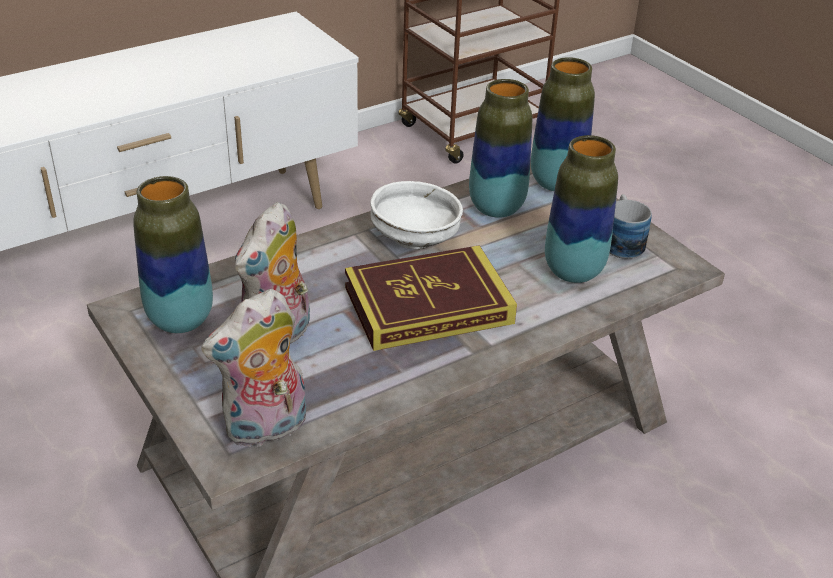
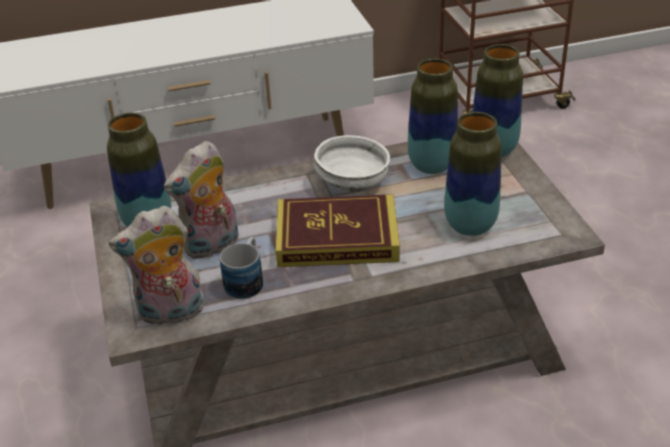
camera: 20 degrees right, 0 degrees up
(622, 241) = (525, 206): mug -> mug (247, 280)

